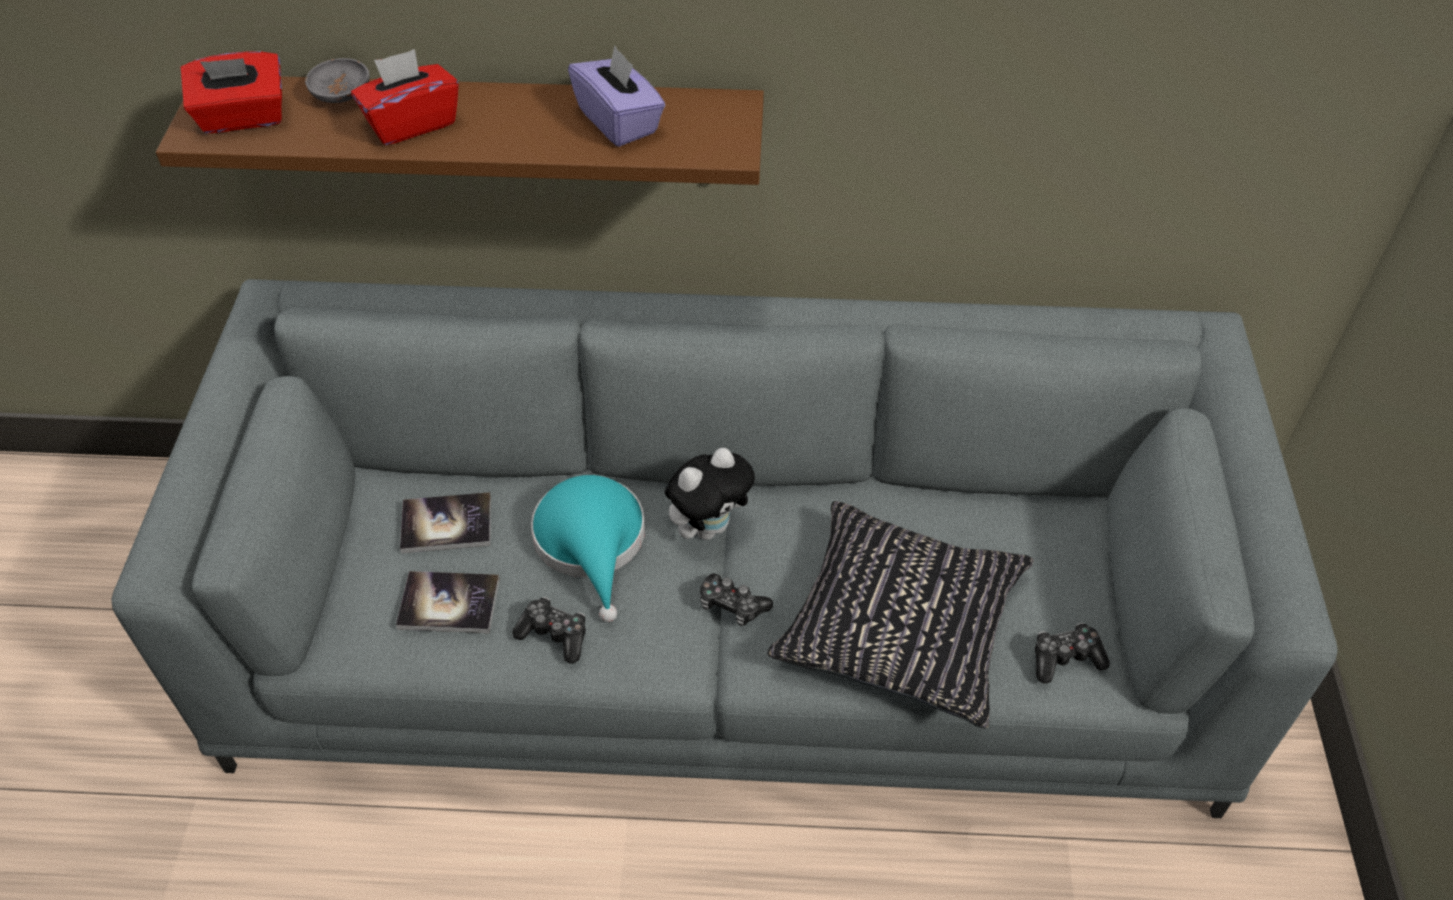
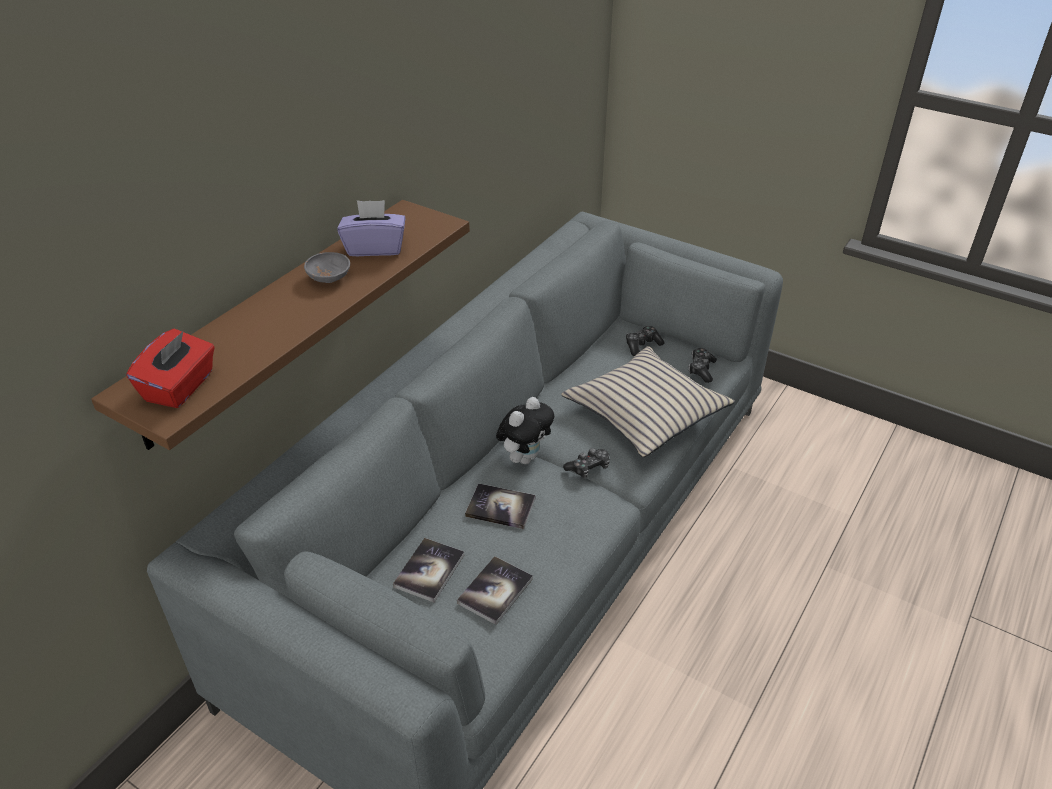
camera: 60 degrees left, 10 degrees down
(342, 96) = (213, 338): grey bowl -> grey bowl (329, 278)
(411, 123) = (281, 319): red tissue box -> none
(554, 635) = (555, 549): game controller -> game controller (642, 345)
(592, 543) = (500, 507): turquoise hat -> book
(709, 526) = (525, 457): plush toy -> plush toy turned 45 degrees clockwise
(901, 624) = (645, 412): black pillow -> beige pillow

